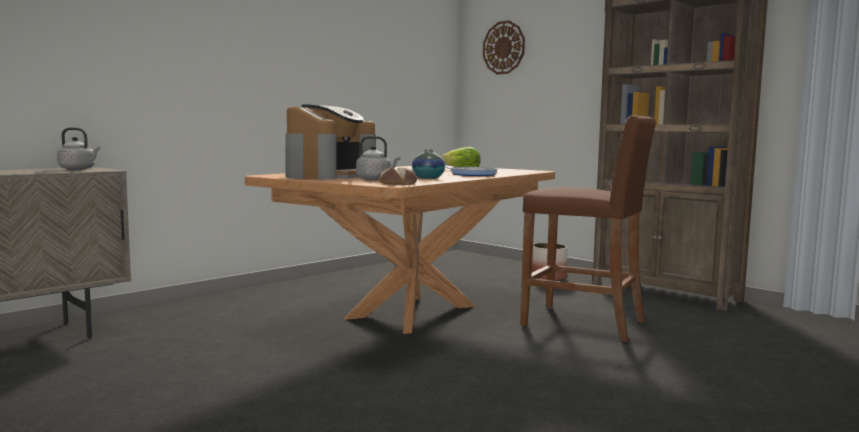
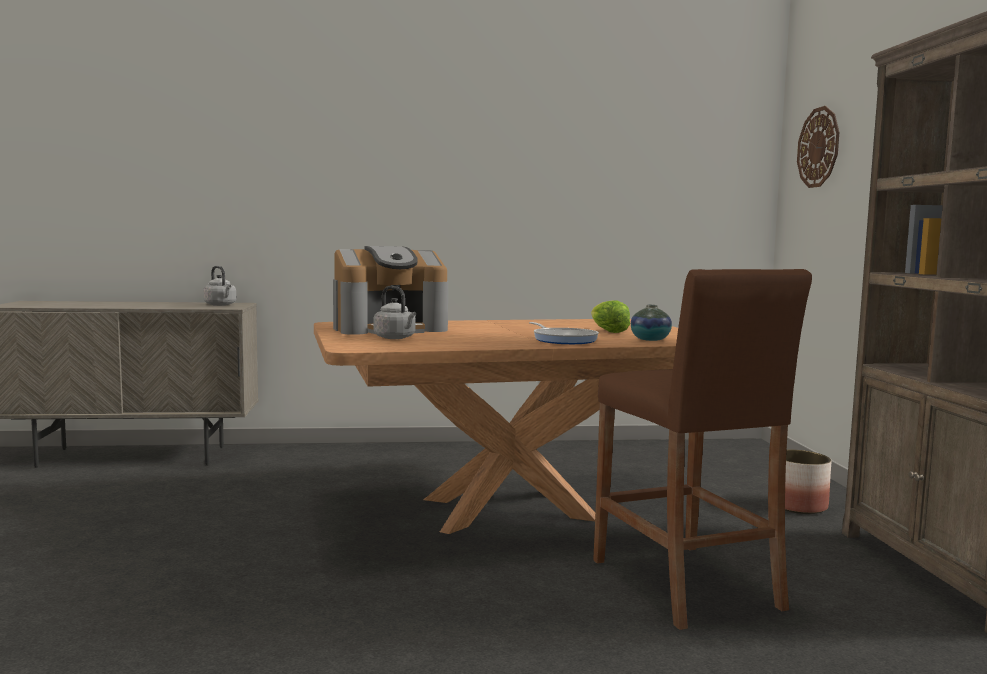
camera: 40 degrees right, 0 degrees up
(397, 183) = (372, 346): bread -> none
(428, 178) = (462, 342): vase -> vase (650, 339)

